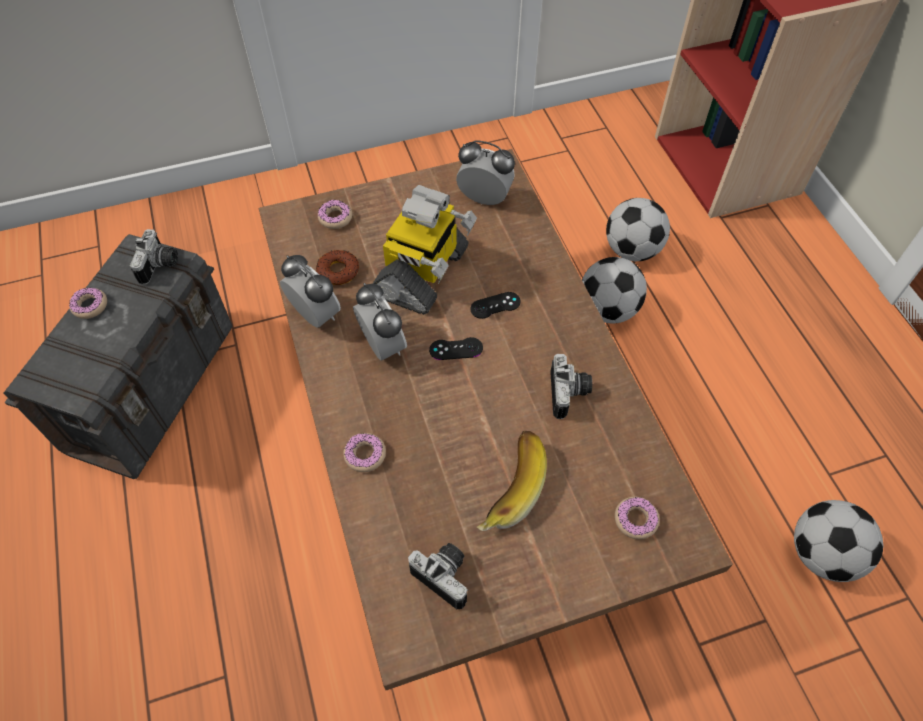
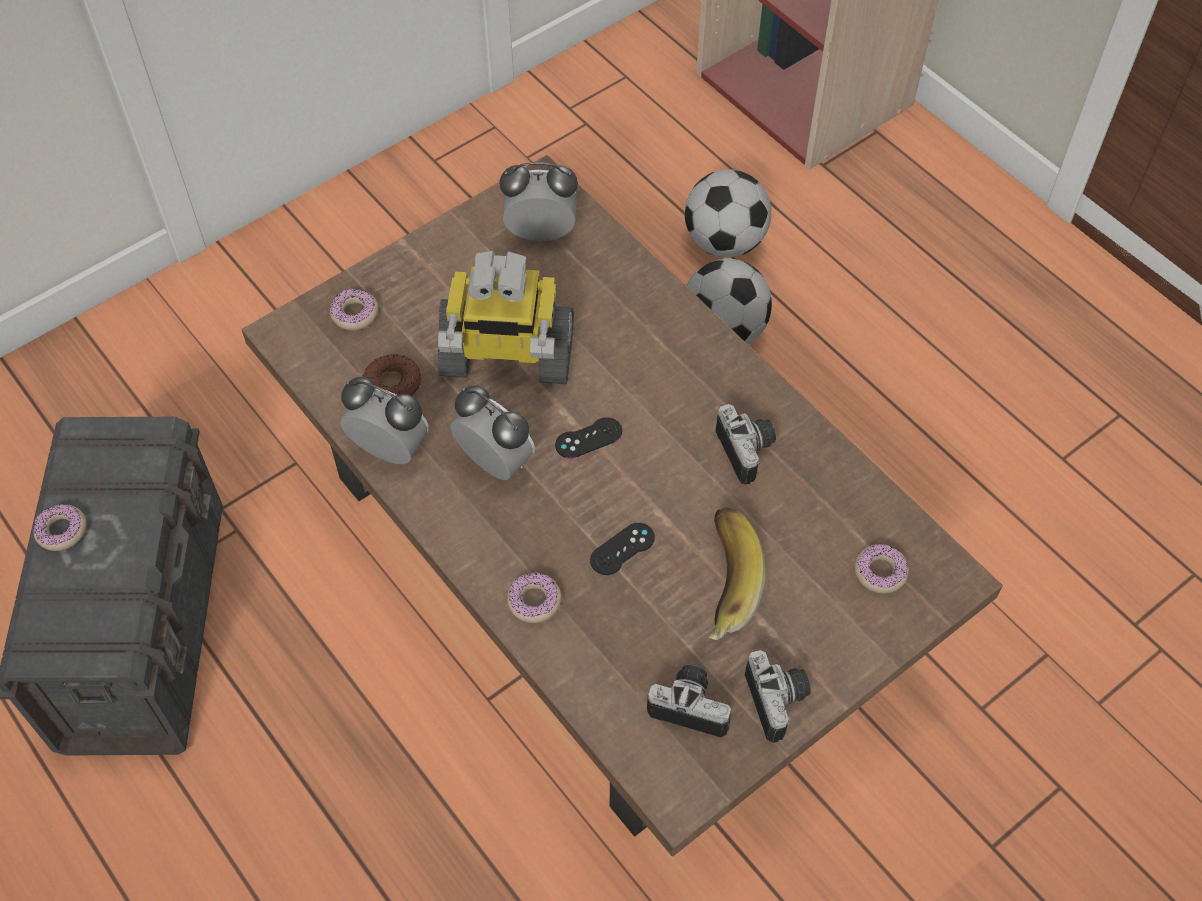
camera: 20 degrees left, 0 degrees up
(161, 266) = (134, 447): camera -> camera (780, 701)
(423, 274) = (506, 355): toy robot -> toy robot turned 90 degrees clockwise
(495, 305) = (614, 369): black game controller -> black game controller (622, 549)
(822, 554) = (1085, 556): football -> none

